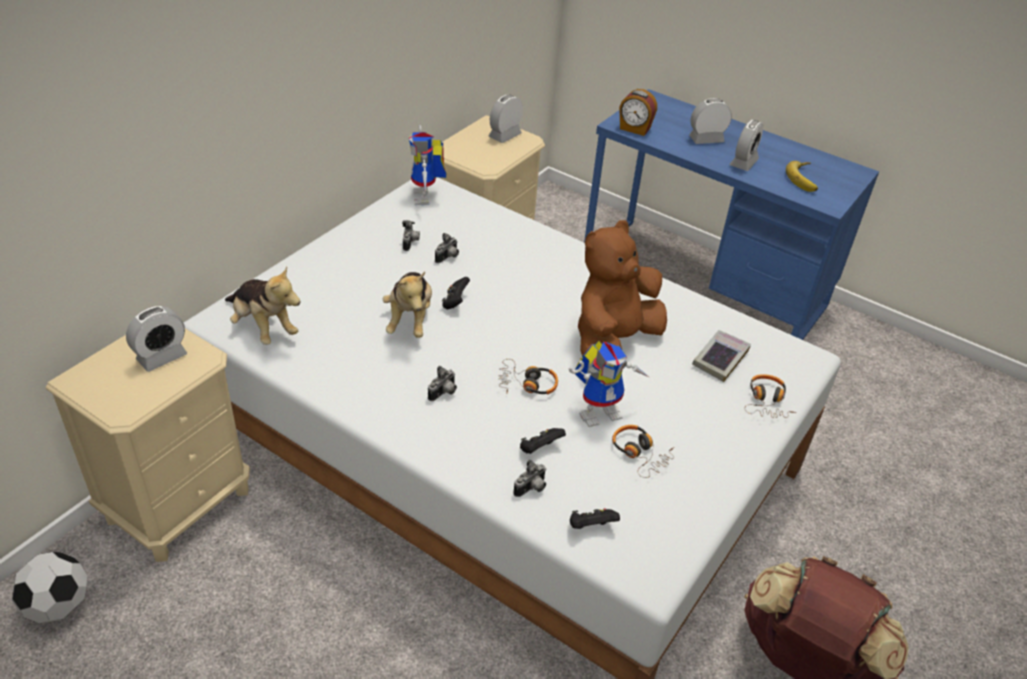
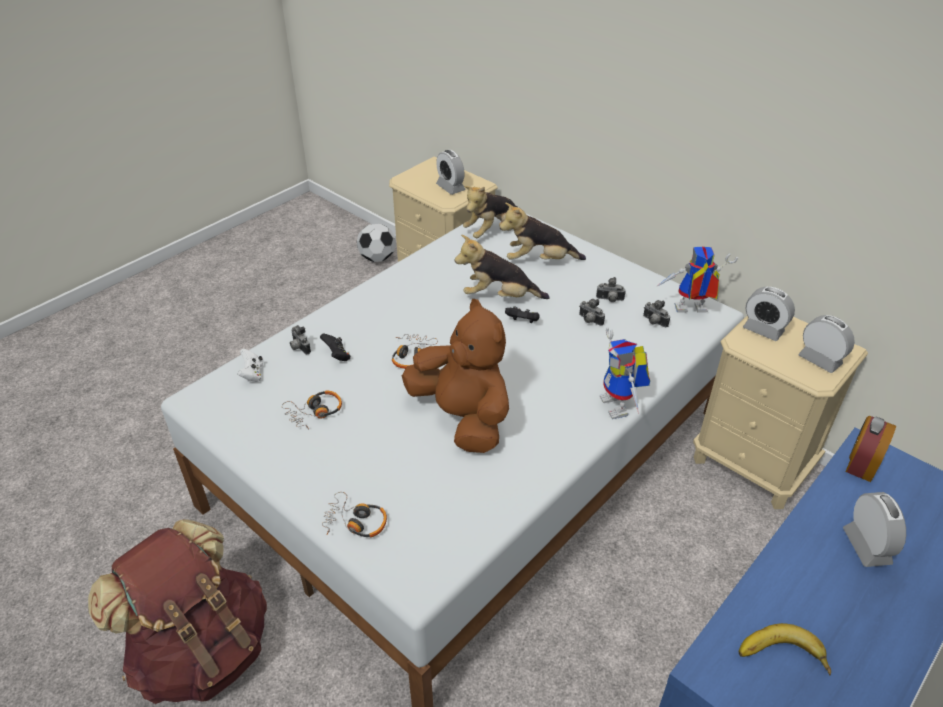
camera: 100 degrees right, 0 degrees up
(334, 289) = (539, 260): none -> plush toy
(444, 393) = (409, 311): camera -> camera (653, 322)
(590, 527) = (252, 374): black game controller -> white game controller
(601, 411) = (370, 396): toy robot -> toy robot (620, 407)
(720, 359) = (426, 497): book -> none
(743, 162) = (809, 580): alarm clock -> alarm clock (763, 330)

